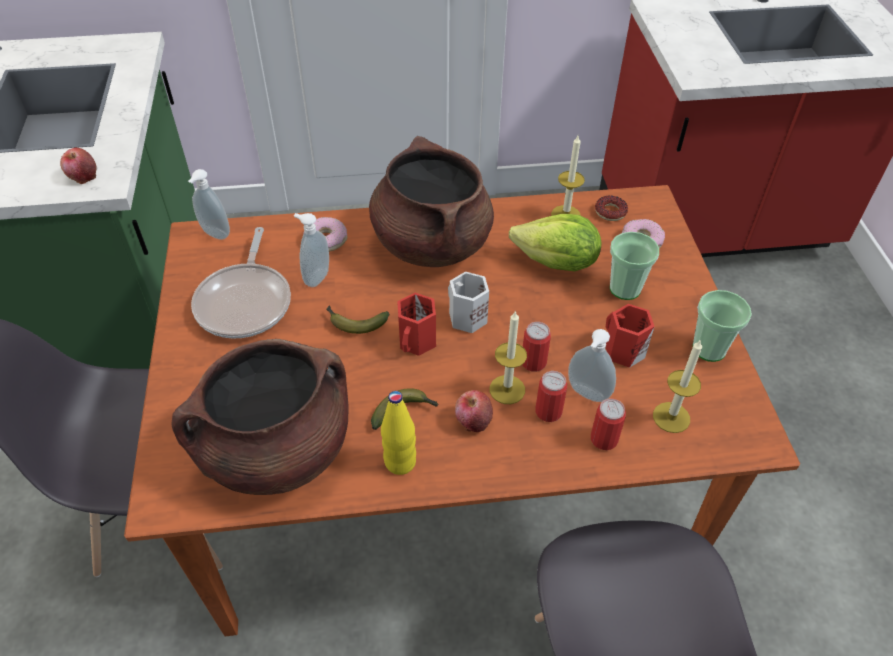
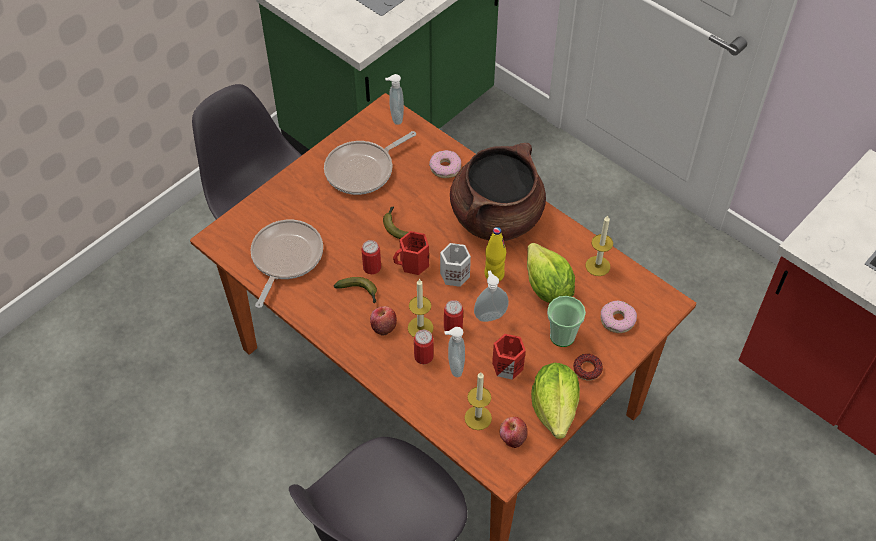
camera: 50 degrees right, 5 degrees up
(83, 176) = (355, 33): apple -> apple (512, 438)
(277, 451) = (285, 258): brown cooking pot -> frying pan
(315, 277) = (412, 185): soap dispenser -> soap dispenser (490, 315)
(400, 462) = (326, 313): yellow bottle -> yellow bottle (494, 275)
(604, 439) = (429, 394): can -> can (372, 267)
(610, 212) = (628, 287): donut -> donut (587, 369)
(709, 349) = (554, 408): cup -> lettuce

